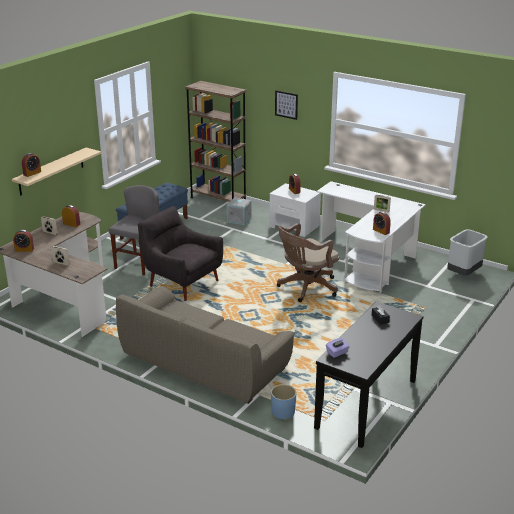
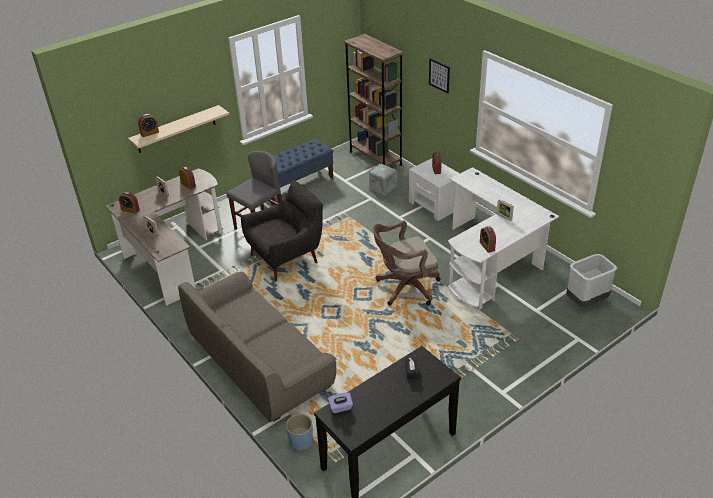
camera: 20 degrees right, 10 degrees up
(181, 282) = (287, 257): grey armchair -> grey armchair turned 90 degrees clockwise

